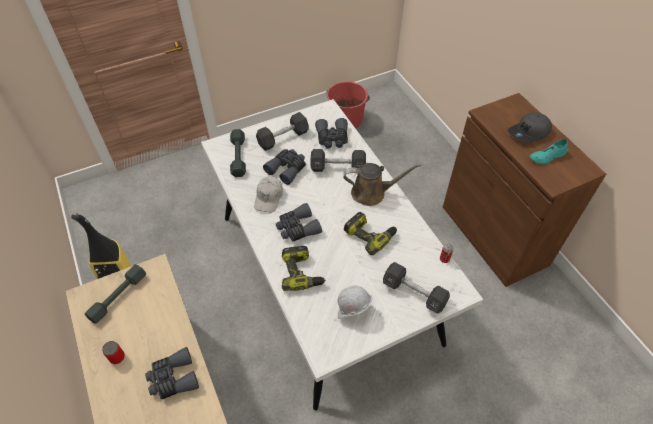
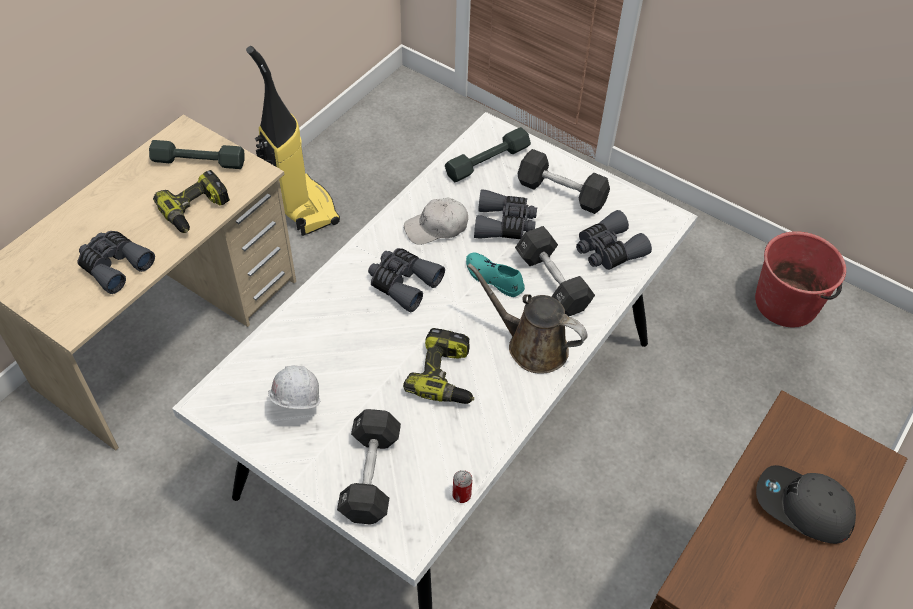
camera: 60 degrees right, 0 degrees up
(117, 357) = (119, 202): can -> none
(302, 273) = (329, 321): power drill -> power drill (196, 210)
(372, 193) = (532, 345): brown watering can -> brown watering can turned 150 degrees clockwise
(547, 156) = (760, 557): turquoise shoe -> turquoise shoe (493, 278)

